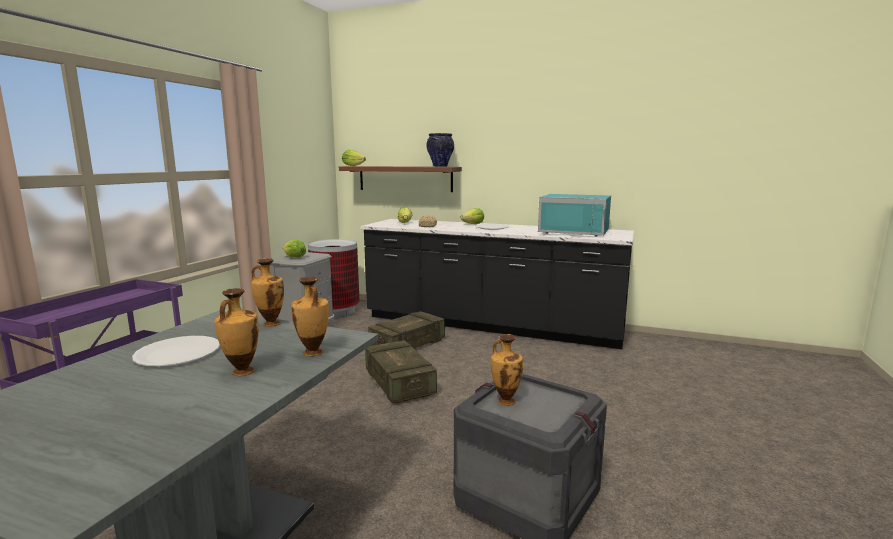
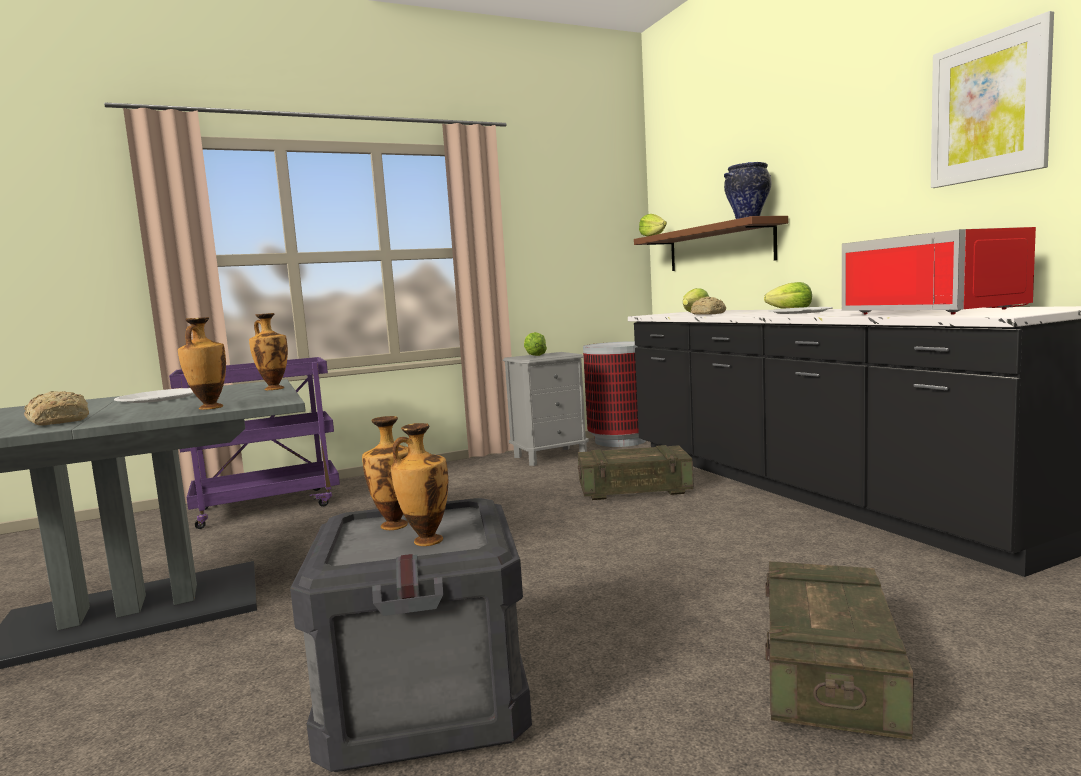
camera: 45 degrees right, 5 degrees down
(207, 399) = (59, 421): none -> bread
(241, 372) = (133, 411): vase -> vase (426, 541)
(399, 384) = (541, 528): crate -> crate (828, 673)
(575, 232) = (940, 311): turquoise microwave -> red microwave
(582, 134) = (989, 107): none -> picture

